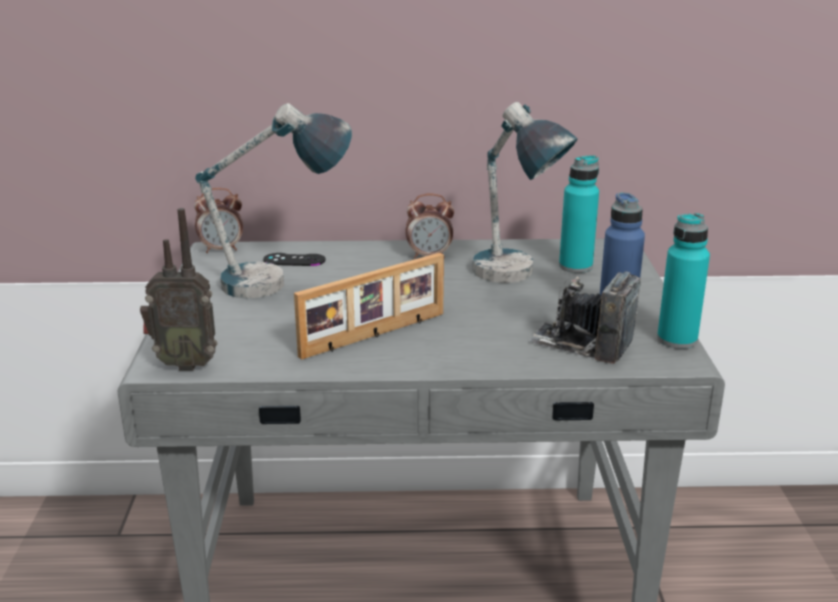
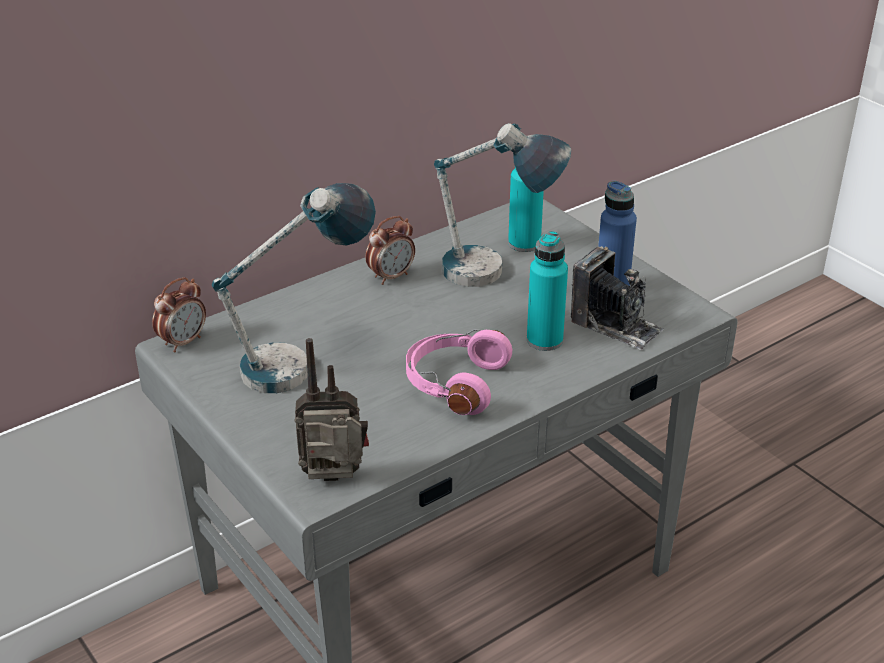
camera: 35 degrees left, 10 degrees up
(185, 364) = (335, 482): radio -> radio turned 150 degrees counterclockwise
(294, 260) = (274, 328): black game controller -> none
(375, 335) = (454, 383): picture frame -> pink headphones
(581, 343) = (615, 325): camera -> camera turned 135 degrees counterclockwise
(677, 339) = (675, 293): turquoise bottle -> turquoise bottle (544, 340)

